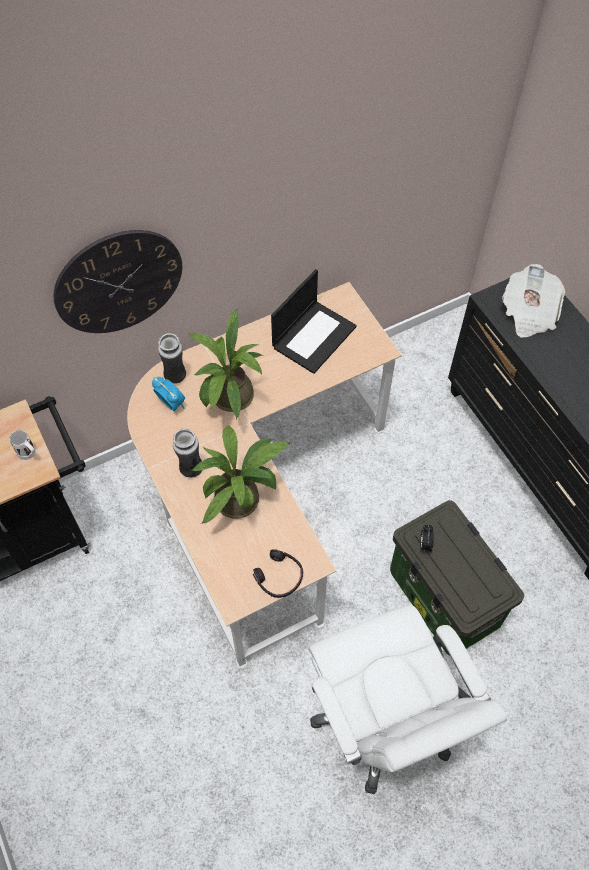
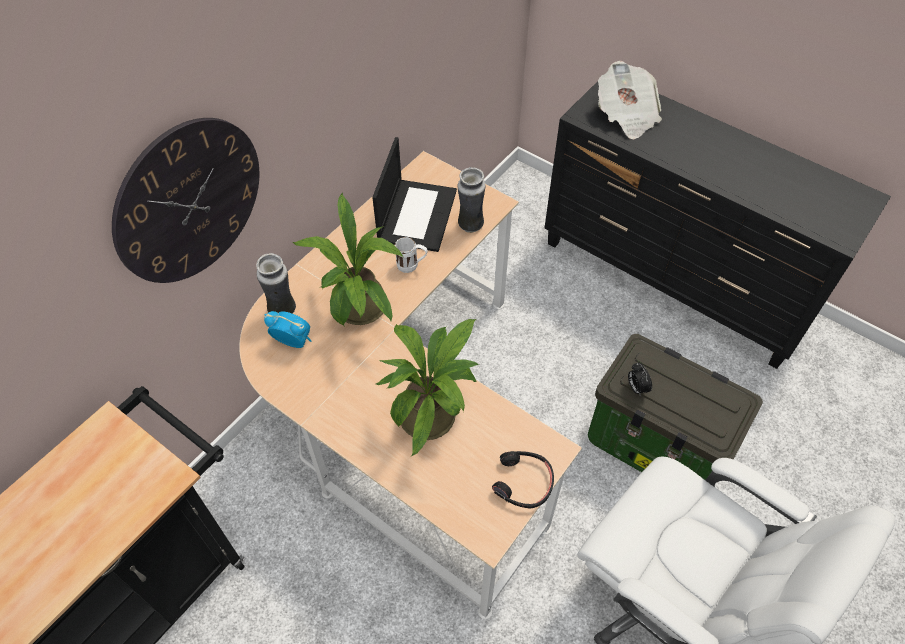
camera: 25 degrees left, 5 degrees down
(29, 454) = (145, 465): white mug -> white mug (412, 266)
(191, 469) = (354, 404): vase -> vase (470, 225)

